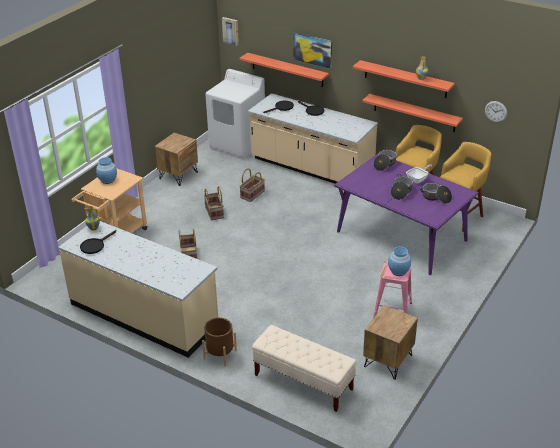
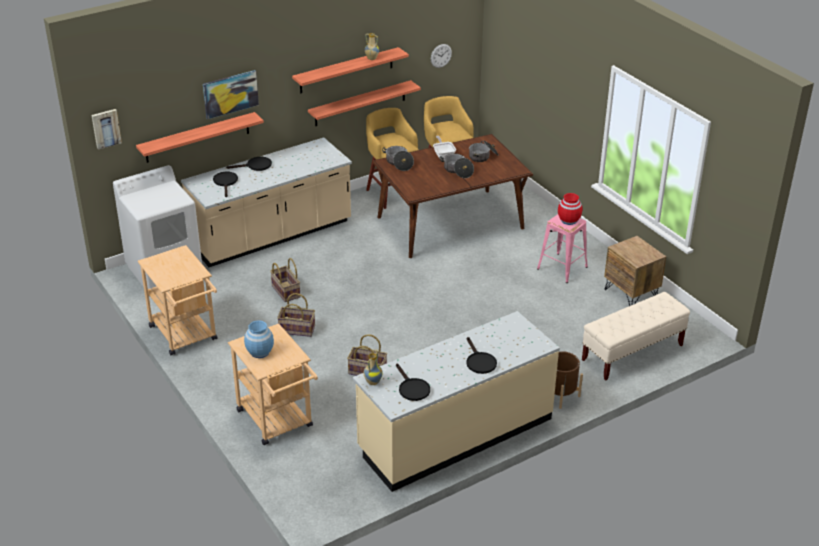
camera: 65 degrees left, 0 degrees up
(141, 266) = (479, 362): none -> black frying pan
(178, 175) = (186, 336): brown nightstand -> beige cart
(398, 271) = (568, 220): blue vase -> red vase
(402, 236) = (450, 222): purple dining table -> brown dining table

